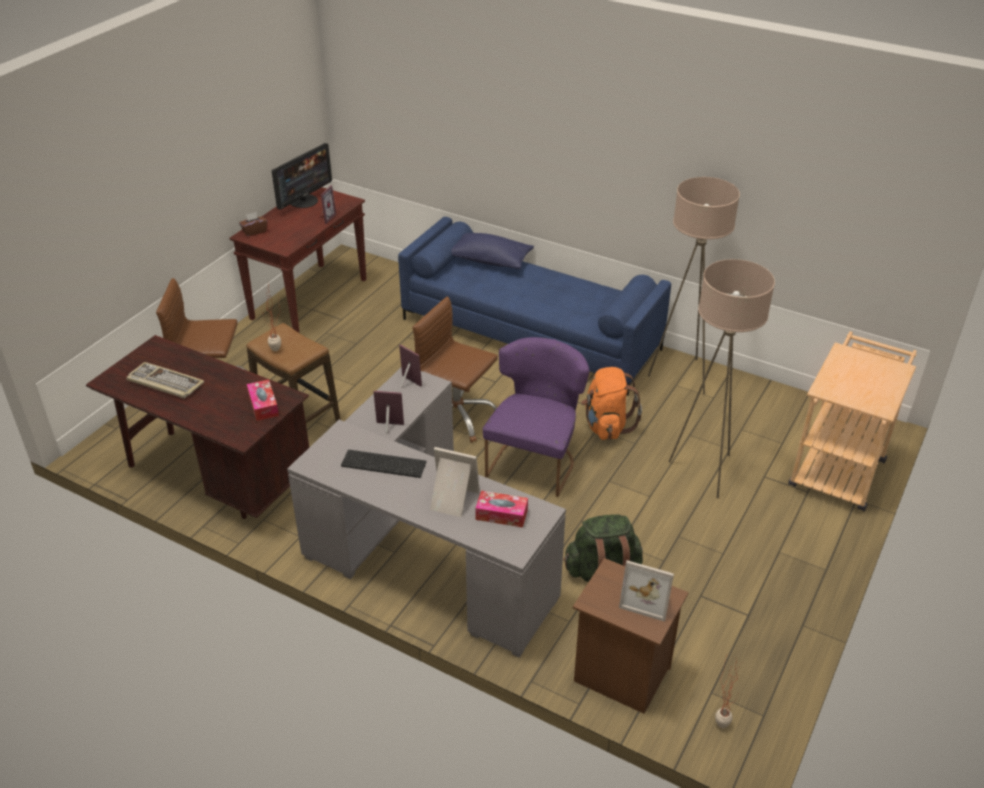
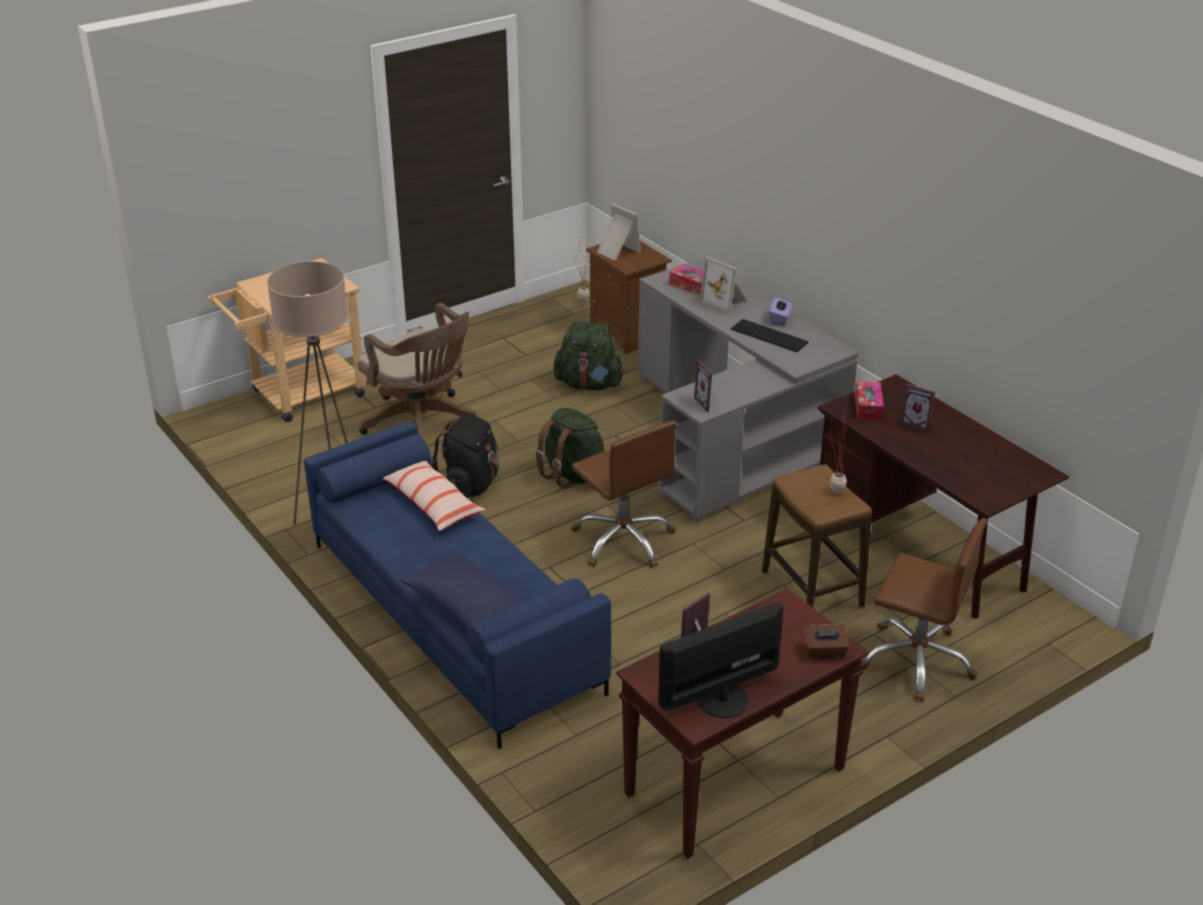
camera: 155 degrees left, 5 degrees down
(164, 382) = (975, 455): keyboard -> none
(382, 491) = (779, 319): none -> purple tissue box
(389, 428) = (747, 371): picture frame -> picture frame (917, 423)
(535, 460) = (573, 475): purple chair -> green backpack
(571, 310) = (433, 504): none -> pillow
(606, 426) = (471, 486): orange backpack -> black backpack
(705, 471) = (422, 424): beige floor lamp -> brown office chair

